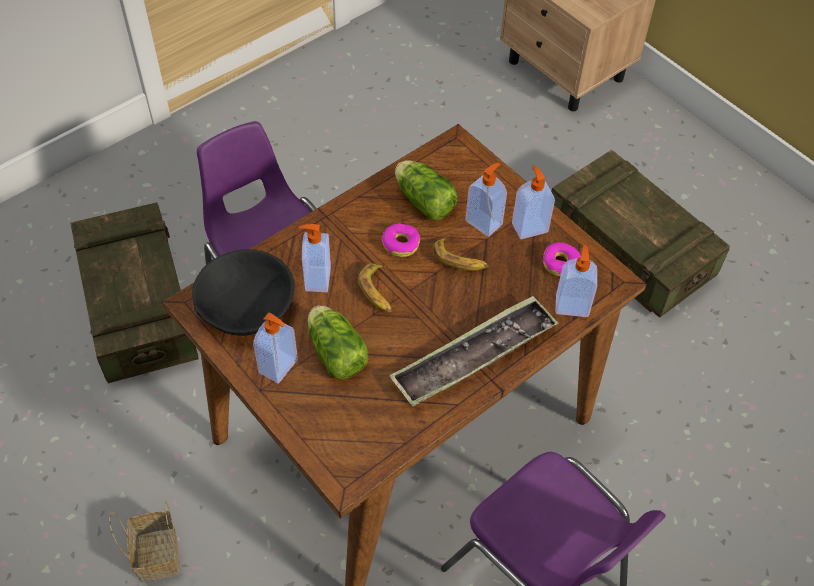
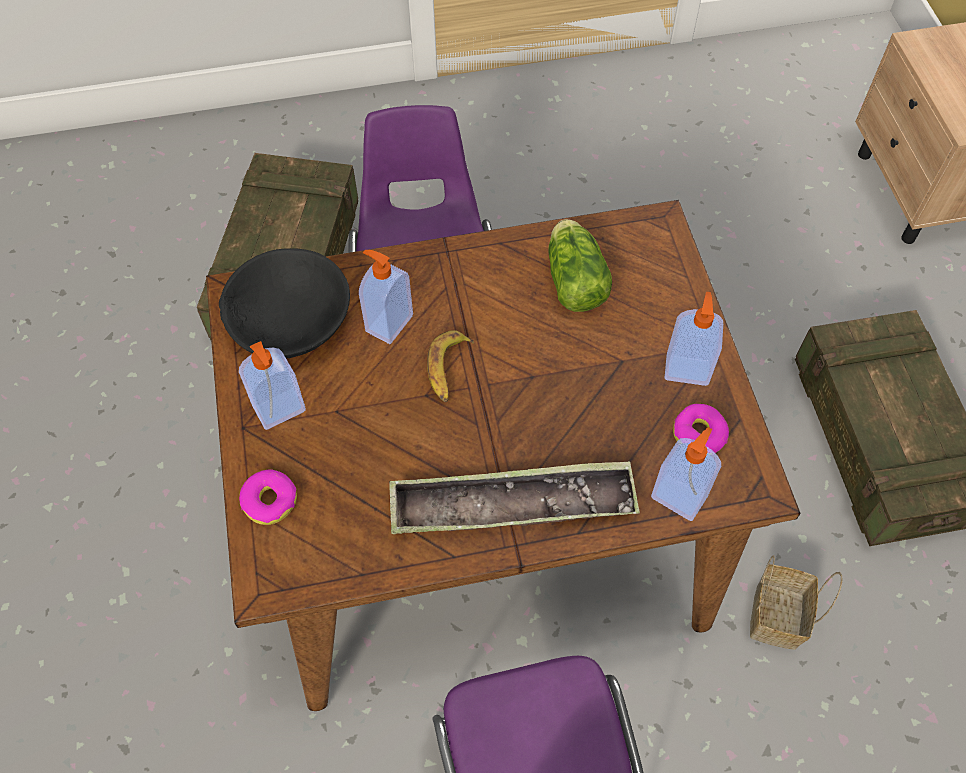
camera: 30 degrees right, 5 degrees up
(156, 553) = (157, 543): basket -> basket (775, 613)
(335, 350) = (354, 420): lettuce -> none
(401, 244) = (513, 322): donut -> donut (270, 501)
(459, 260) = (572, 373): banana -> none
(484, 222) = (633, 338): soap dispenser -> none

